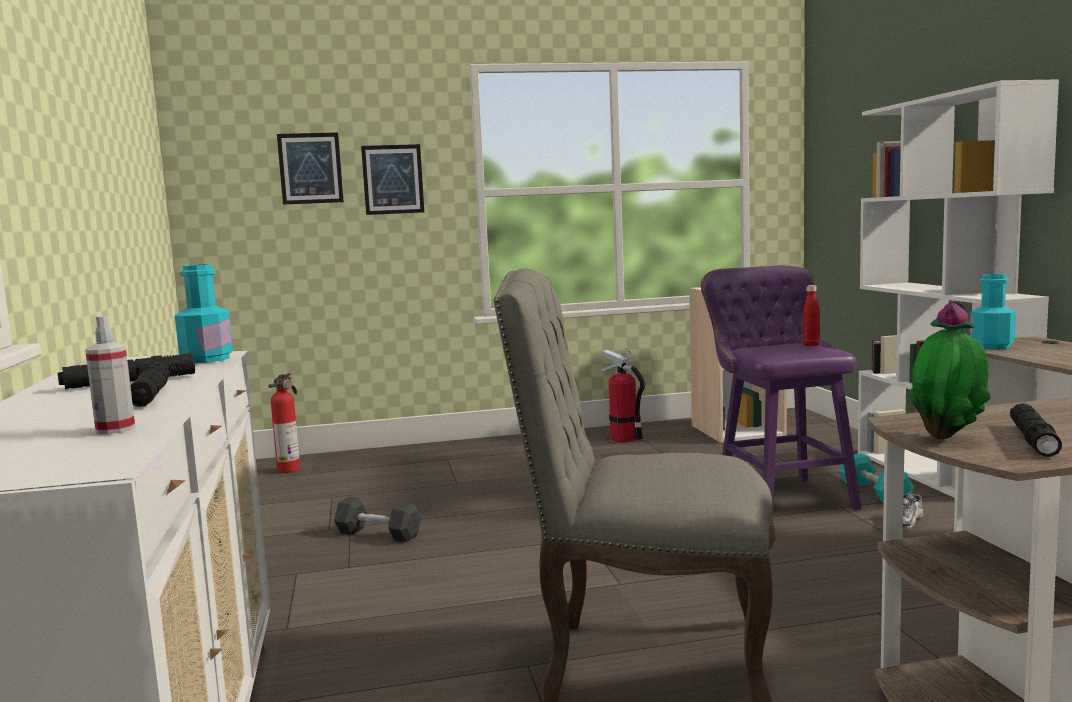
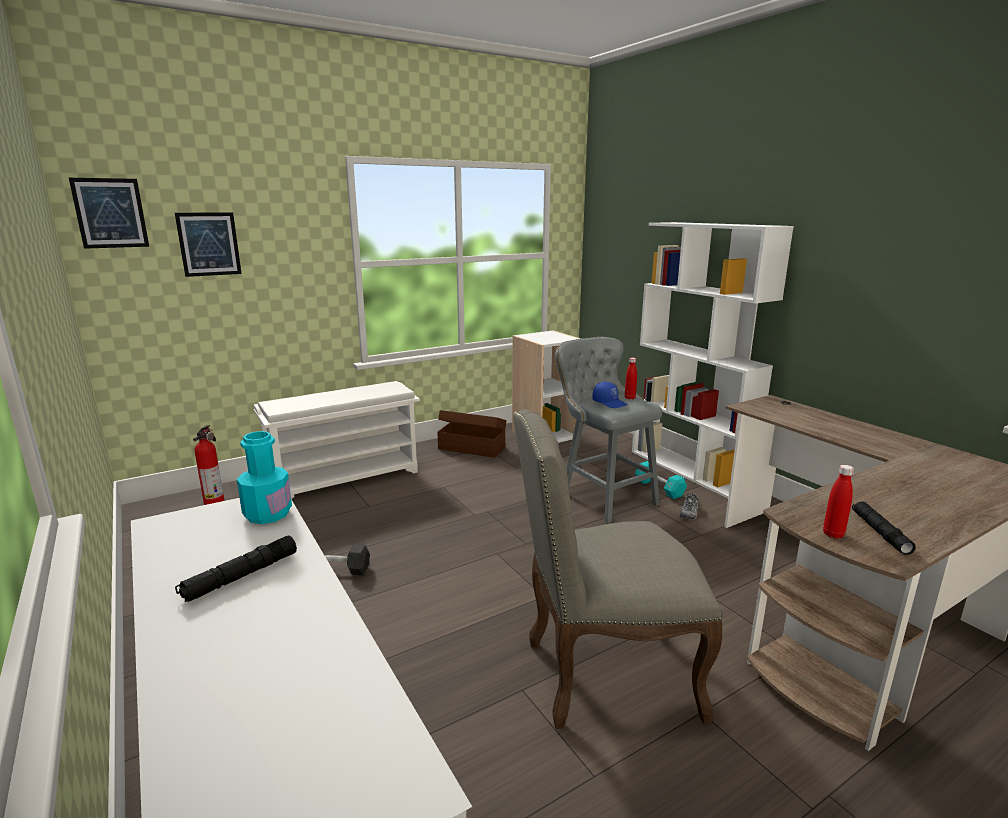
camera: 20 degrees left, 10 degrees up
(115, 429) = (341, 695): spray bottle -> none
(150, 395) = (295, 607): black flashlight -> none
(393, 179) = (284, 253): picture -> picture (110, 213)
(447, 457) = (346, 478): none -> white shoe rack
(624, 438) = (471, 447): fire extinguisher -> brown storage box
(775, 348) = (610, 403): none -> blue cap
(777, 493) = (601, 494): purple stool -> grey stool
(948, 438) = (833, 534): potted plant -> red bottle
(991, 346) = (758, 409): turquoise bottle -> none

